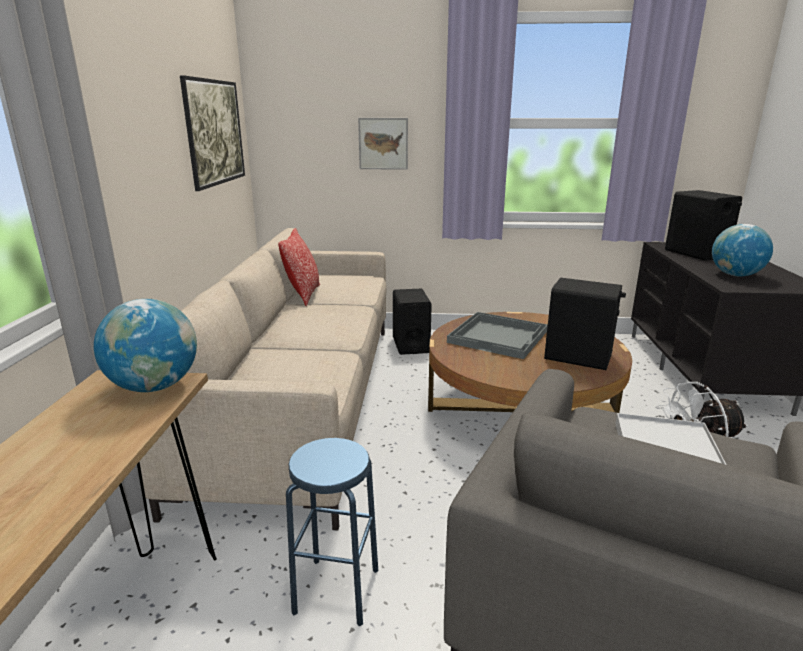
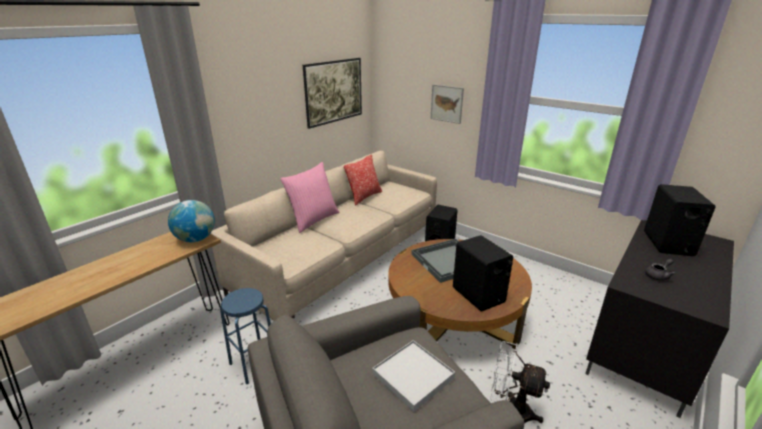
camera: 35 degrees right, 5 degrees up
(268, 335) = (313, 220): none -> pink pillow
(735, 275) = (658, 275): globe -> grey teapot

